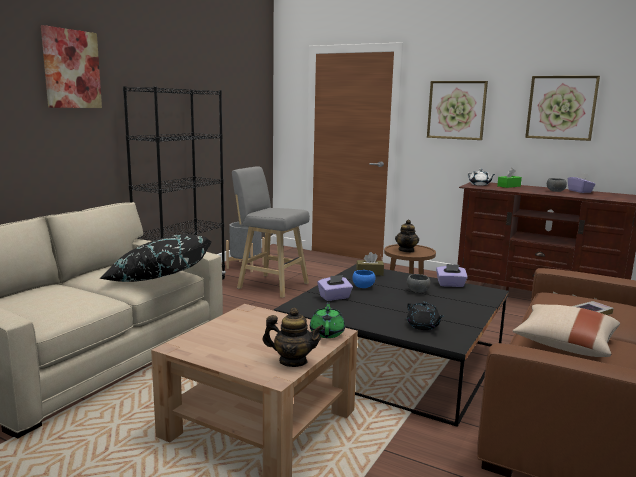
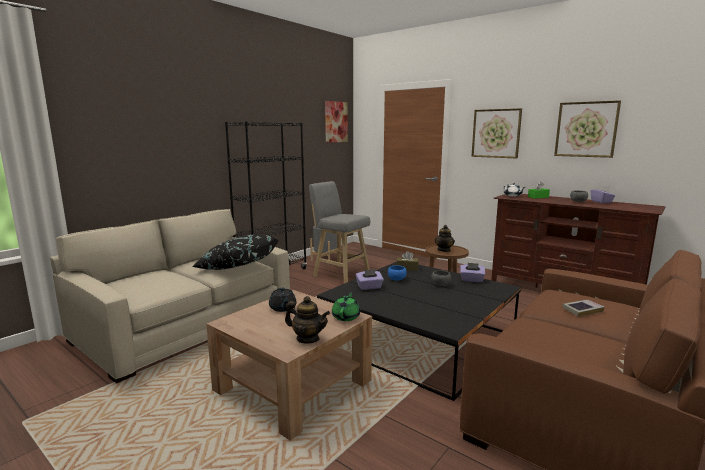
camera: 10 degrees right, 0 degrees up
(71, 69) = (185, 110): picture -> picture (336, 122)
(423, 326) = (432, 314): black teapot -> black teapot (282, 308)
(565, 344) = (545, 337): beige pillow -> none

